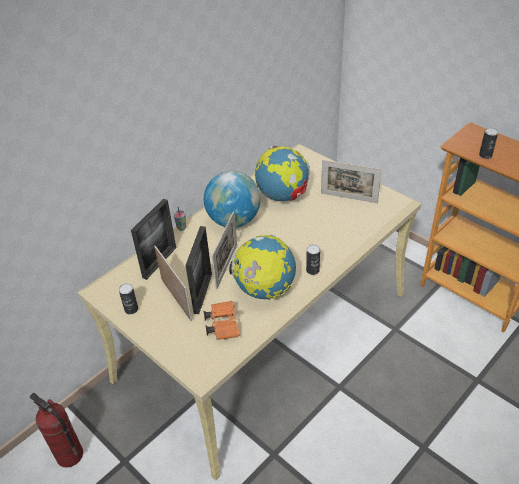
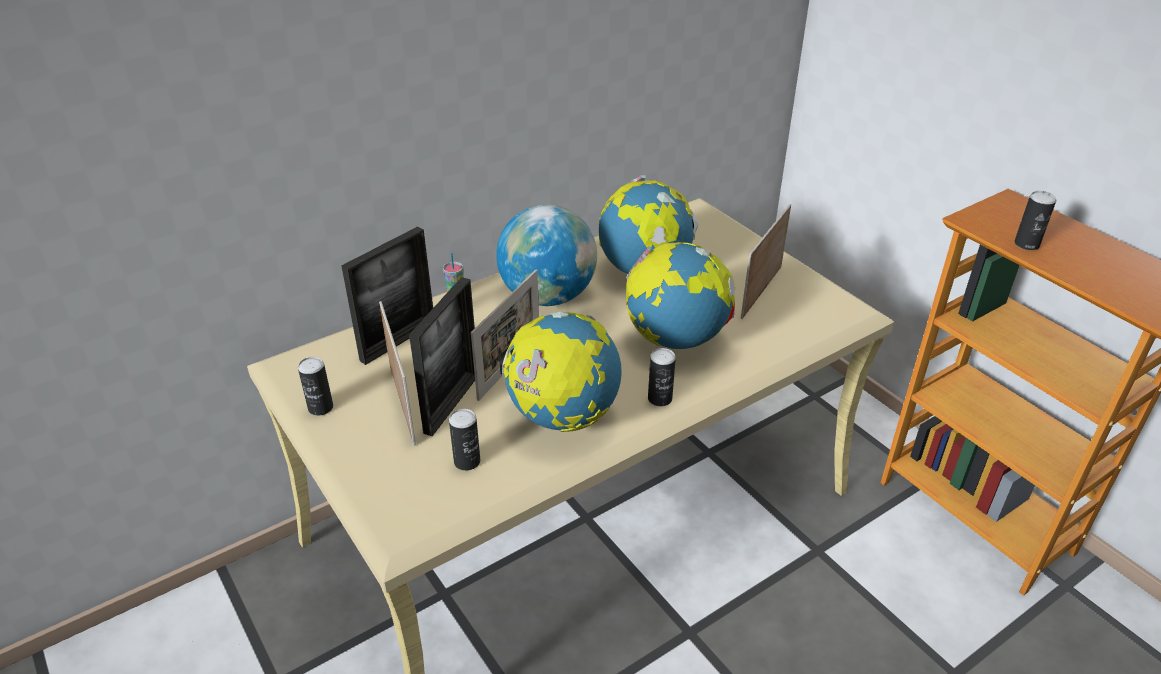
camera: 10 degrees right, 5 degrees down
(69, 455) = (189, 652): fire extinguisher -> none
(222, 324) = (467, 461): orange binoculars -> can
(311, 234) = (676, 339): none -> globe
(349, 198) = (761, 292): picture frame -> picture frame turned 90 degrees clockwise

